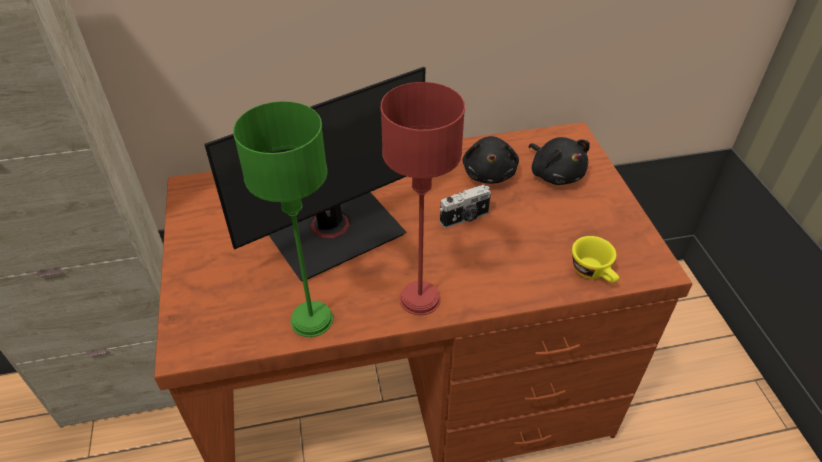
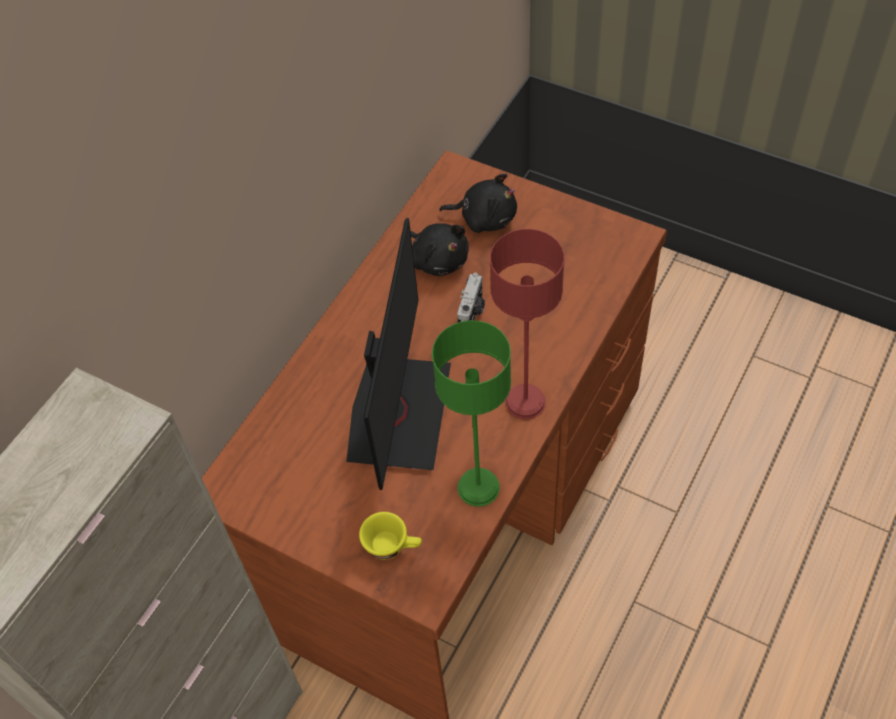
camera: 45 degrees left, 10 degrees up
(594, 273) = (605, 277): yellow cup -> yellow cup (392, 546)

